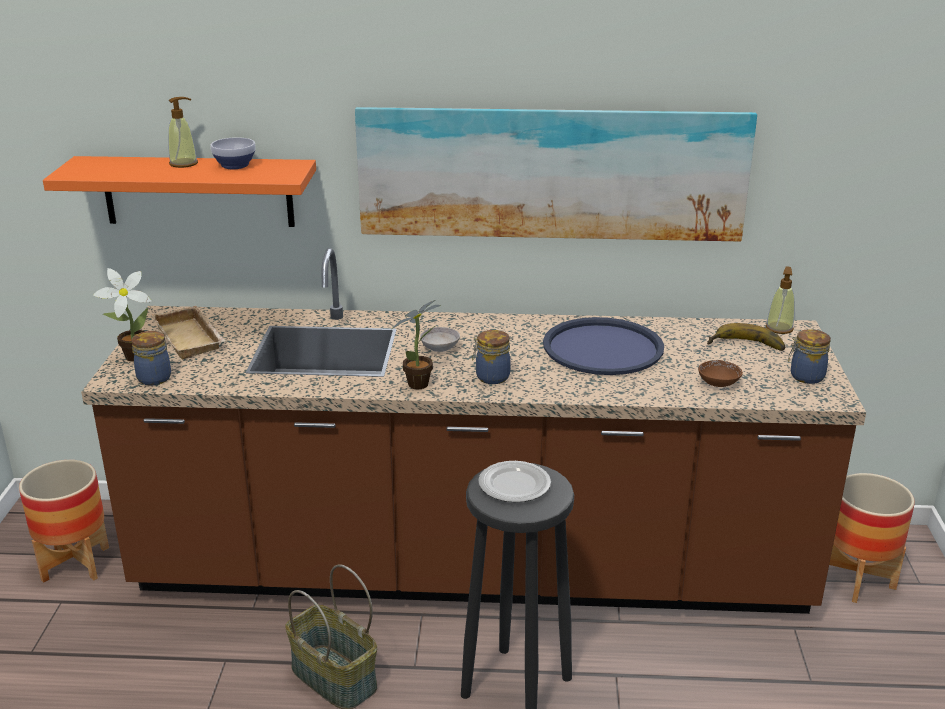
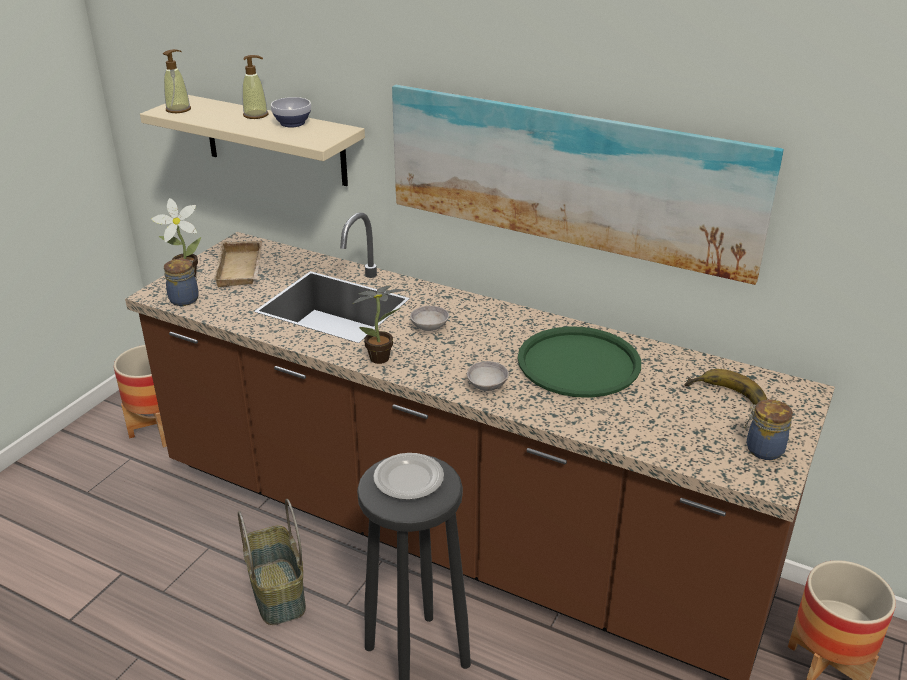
camera: 25 degrees right, 5 degrees up
(198, 191) = (275, 140): orange shelf -> beige shelf
(491, 377) = (448, 367): jar -> none
(540, 383) = (487, 385): none -> grey bowl
(602, 348) = (578, 363): blue tray -> green tray
(718, 383) = (661, 432): brown bowl -> none
(779, 328) = (783, 386): soap dispenser -> soap dispenser (178, 109)

